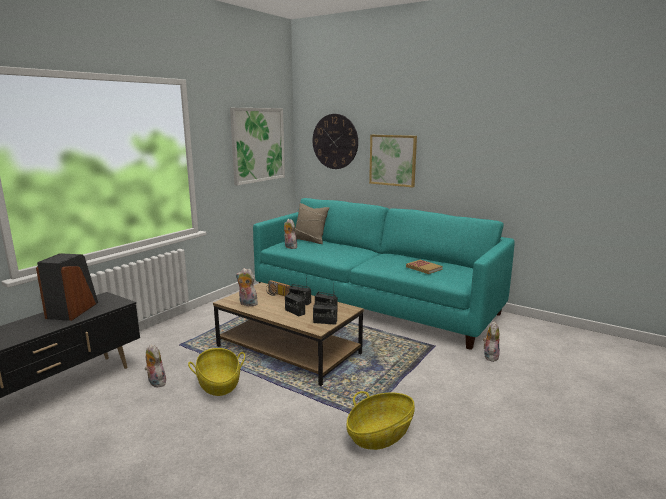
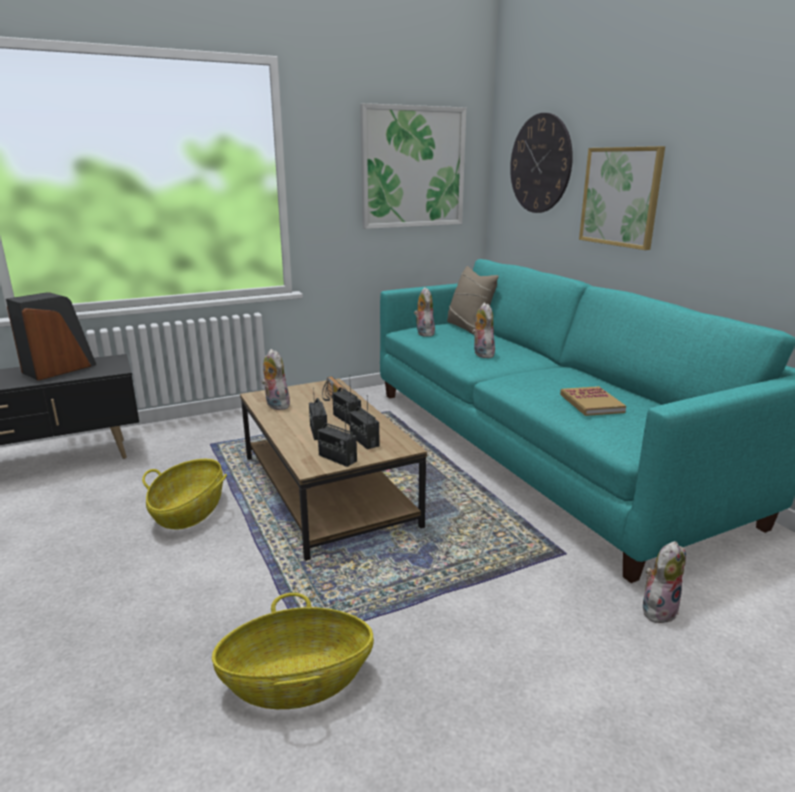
camera: 30 degrees right, 5 degrees up
(155, 382) = (129, 486): plush toy -> plush toy (481, 354)

